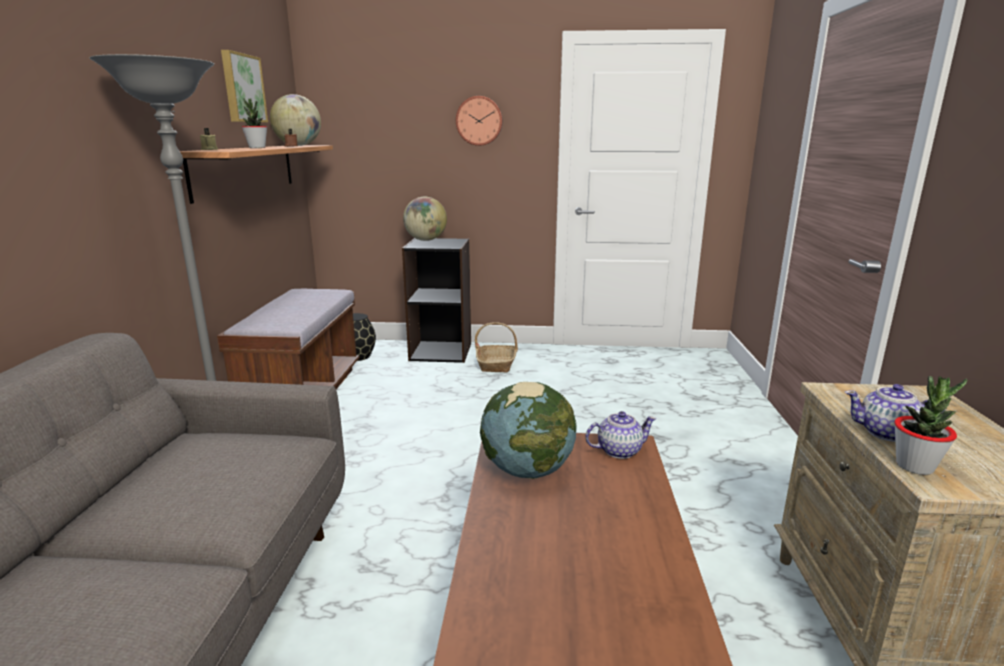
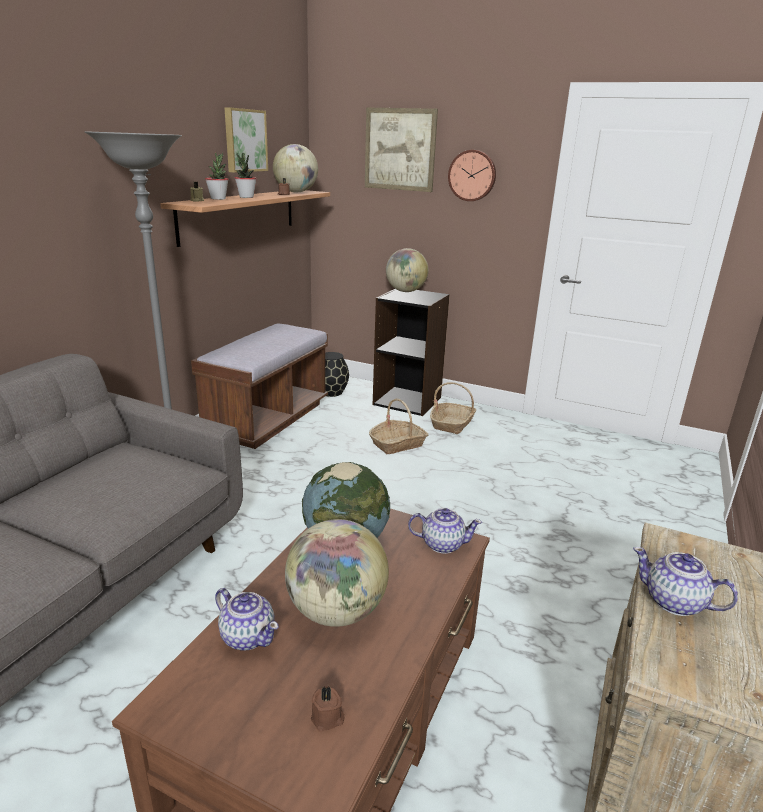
camera: 20 degrees right, 5 degrees up
(401, 99) = (400, 149): none -> picture
(457, 391) = (398, 444): none -> basket
(504, 586) = (247, 636): none -> teapot
(573, 535) = (336, 611): none -> globe
(653, 638) = (328, 719): none -> brown candle
(915, 466) = (662, 645): potted plant -> potted plant (218, 199)

